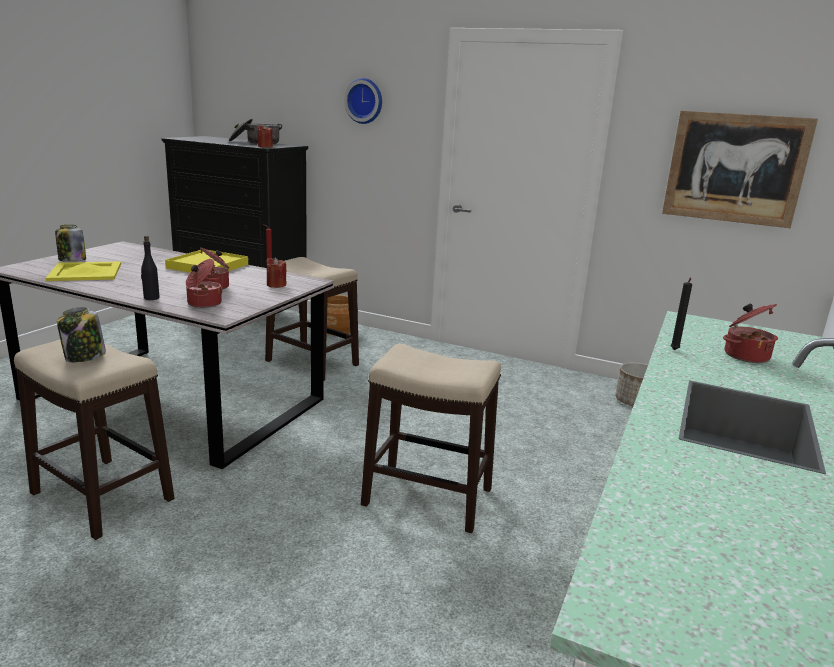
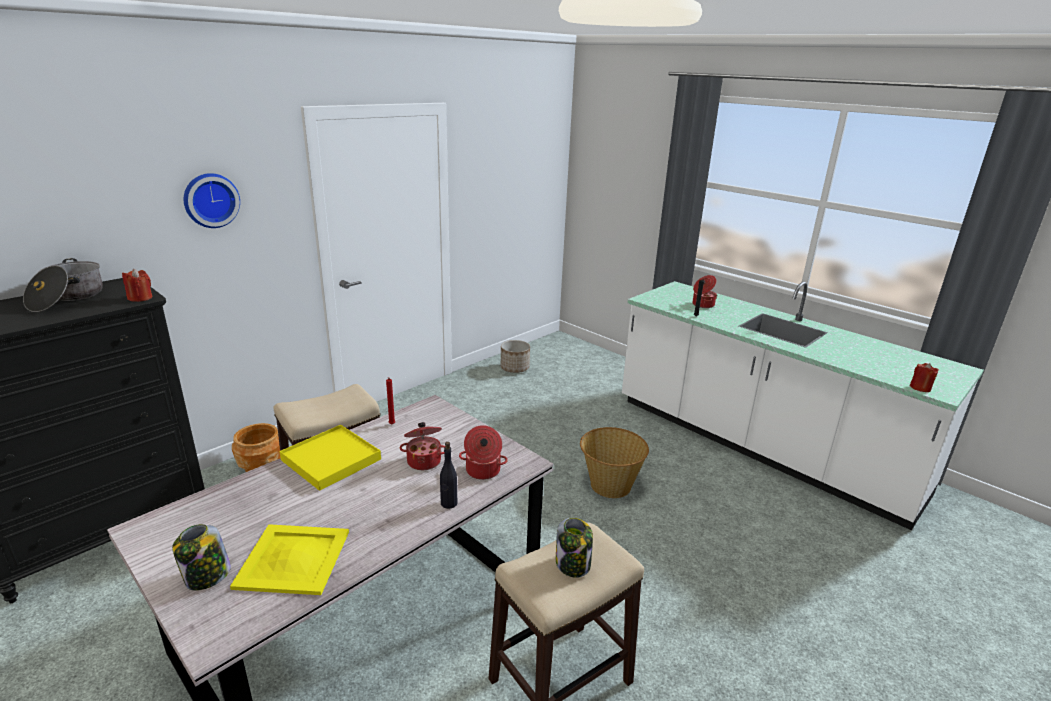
camera: 70 degrees left, 5 degrees up
(276, 285) = (436, 425): red candle -> red candle (920, 388)
(429, 497) = (609, 485): stool -> basket
(735, 168) = (517, 193): picture -> none

